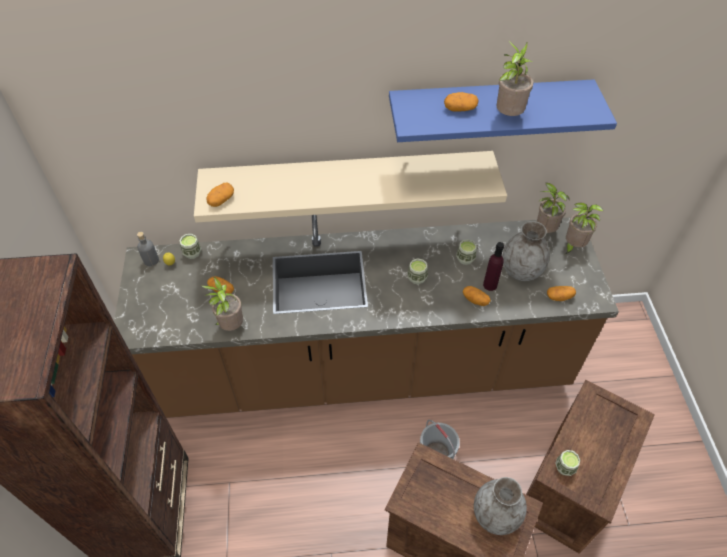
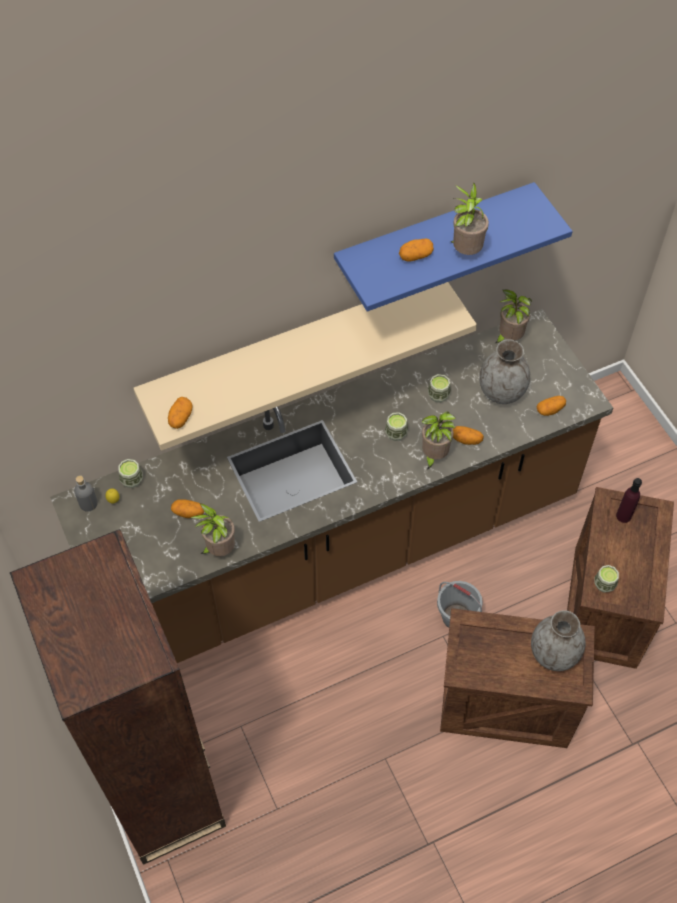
camera: 20 degrees left, 5 degrees up
(490, 285) = (475, 418): purple bottle -> purple bottle (623, 516)
(573, 246) = (545, 347): potted plant -> potted plant (433, 456)

